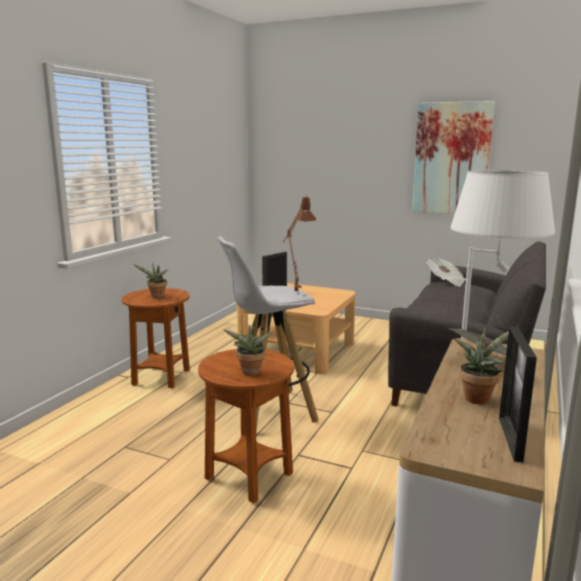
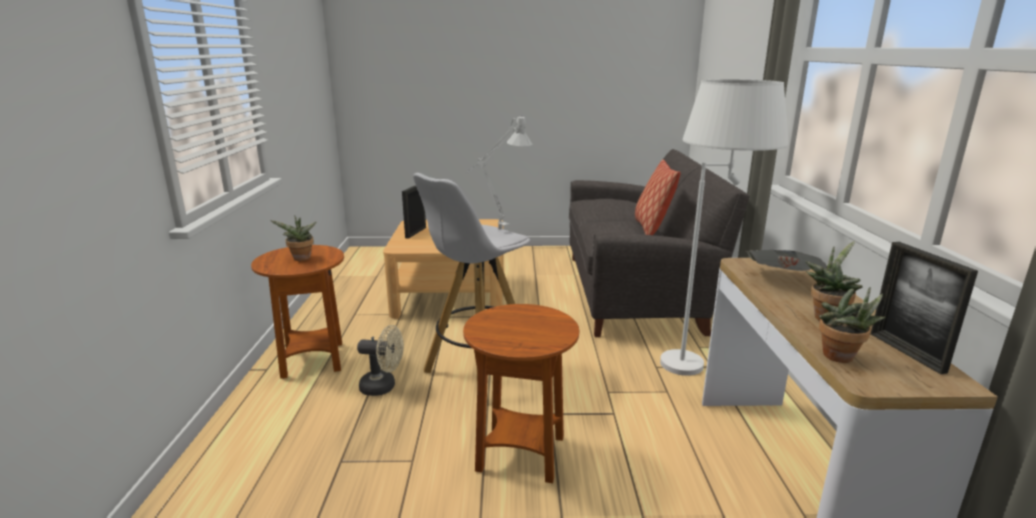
camera: 25 degrees left, 5 degrees up
(192, 406) = (383, 387): none -> beige fan
(250, 373) = (538, 336): potted plant -> potted plant (841, 358)
(294, 291) = (496, 229): brown table lamp -> grey table lamp
(445, 282) = (594, 199): newspaper -> none
(451, 159) = (575, 67): picture -> none
(468, 313) = (652, 229): none -> pillow

